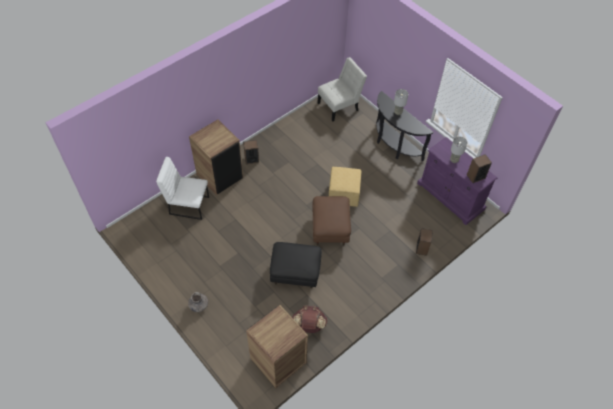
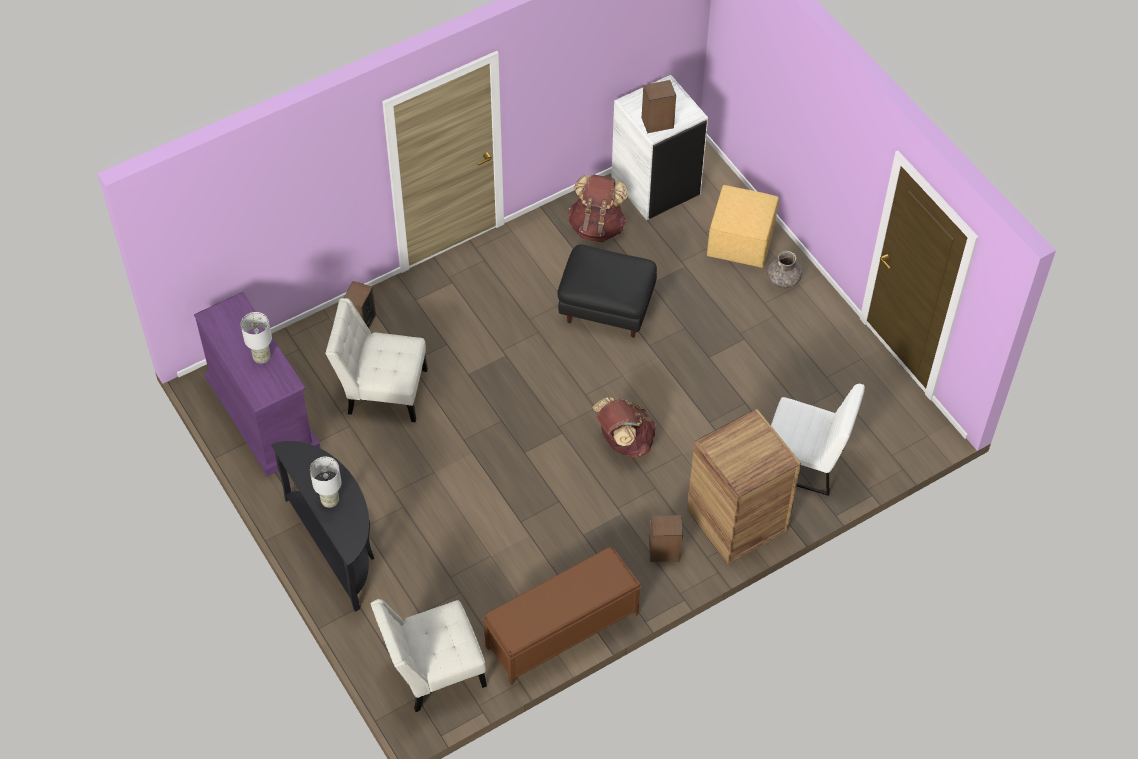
camera: 170 degrees left, 0 degrees up
(276, 204) = (624, 441): none -> brown backpack
(278, 360) = (656, 186): brown cabinet -> white cabinet
(291, 124) = (561, 631): none -> brown bench
(330, 229) = (525, 379): brown ottoman -> none
(343, 194) = (481, 446): yellow ottoman -> yellow ottoman (741, 243)
(398, 214) = (382, 390): none -> white chair
(475, 176) = (235, 320): speaker -> speaker (657, 123)

